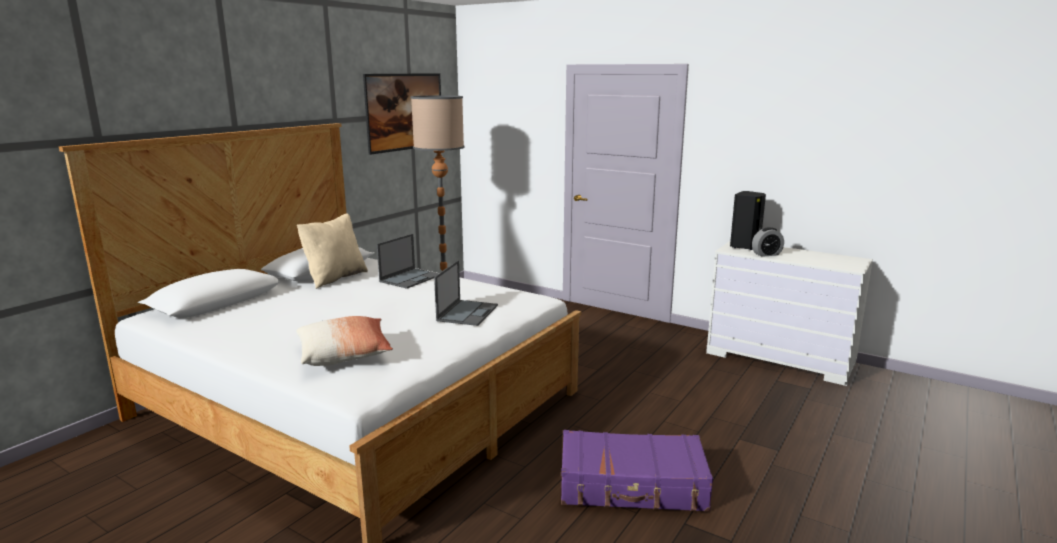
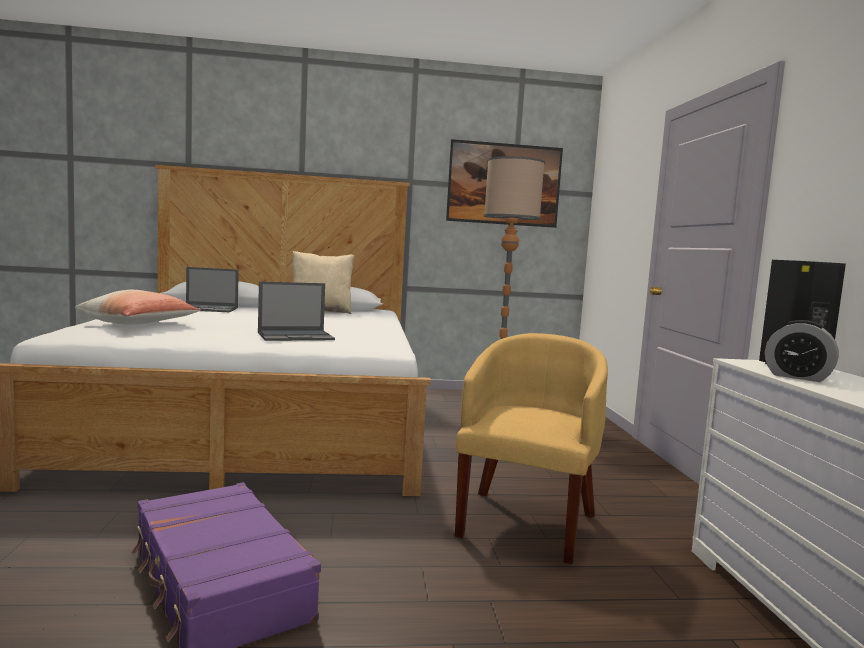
camera: 50 degrees right, 10 degrees down
(411, 278) = (358, 320): laptop -> laptop (208, 309)
(641, 376) = (526, 522): none -> yellow armchair

